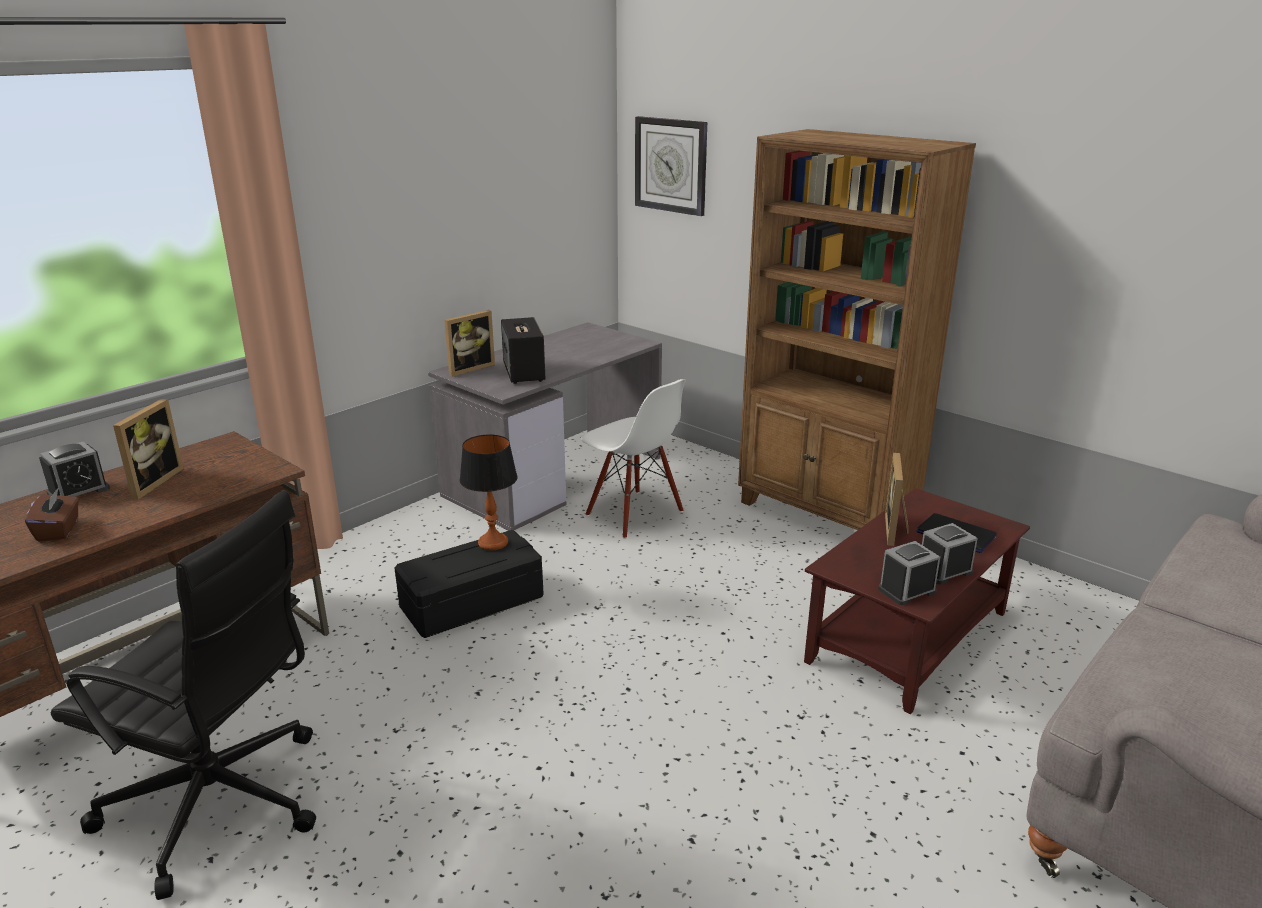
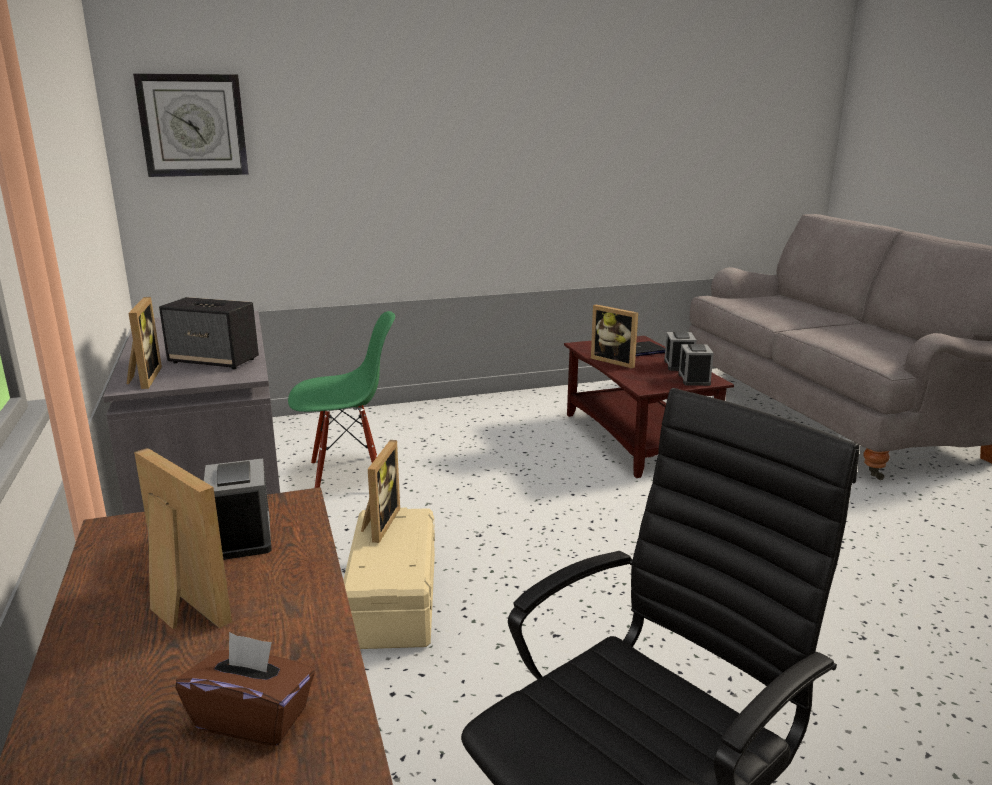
camera: 60 degrees left, 5 degrees down
(79, 491) = (93, 688): alarm clock -> alarm clock (242, 537)
(472, 602) = (392, 599): black storage box -> beige storage box
(493, 542) = (378, 524): table lamp -> picture frame
(633, 514) = (347, 475): white chair -> green chair
(826, 515) = (459, 411): brown bookcase -> none

